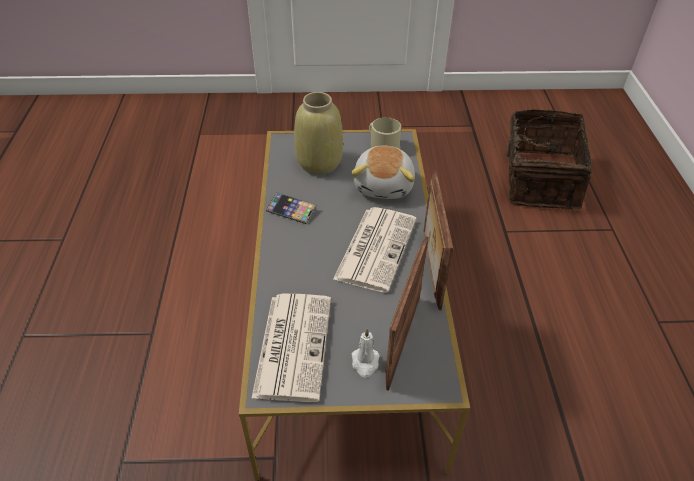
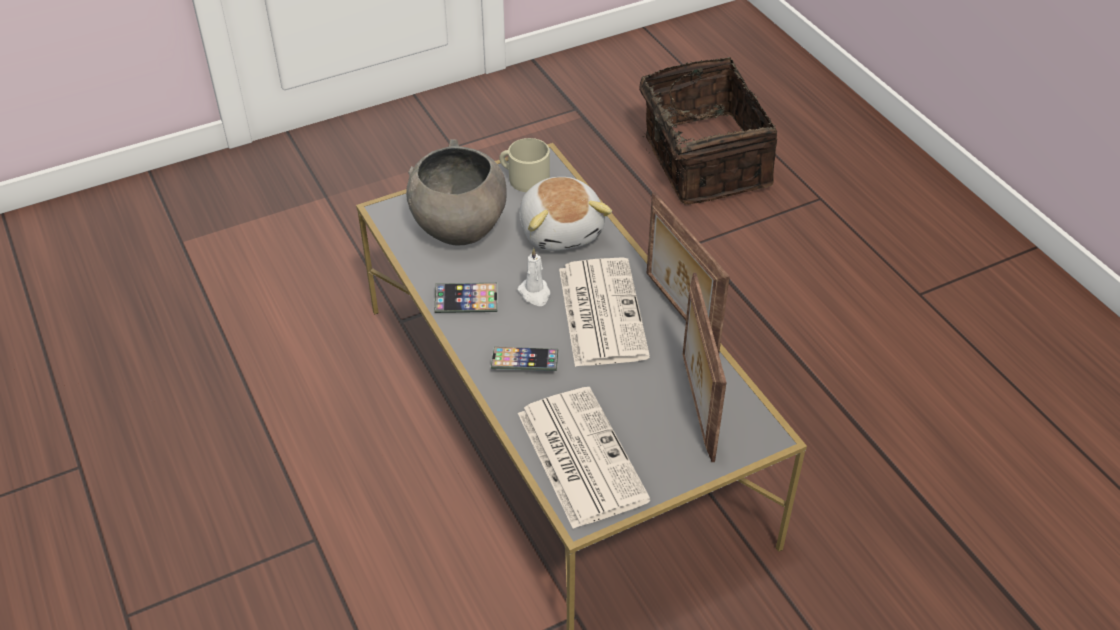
camera: 25 degrees left, 0 degrees up
(301, 264) = (525, 362): none -> phone
(319, 163) = (459, 228): beige vase -> grey bowl
(365, 363) = (672, 443): white candle -> white candle (535, 294)

